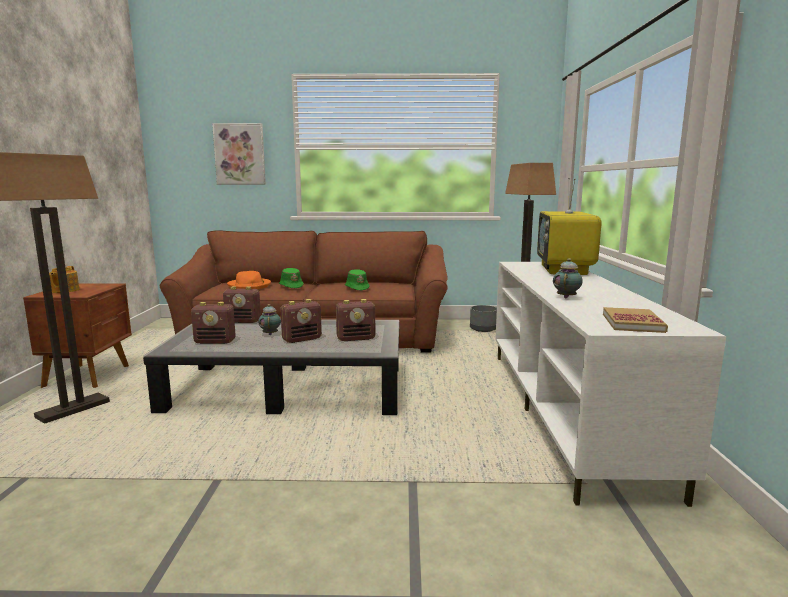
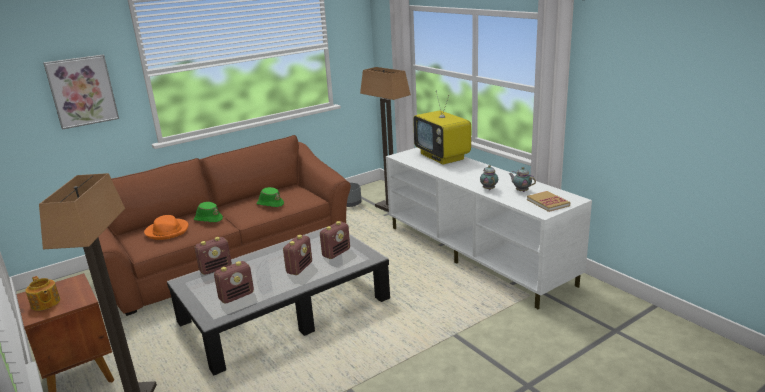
camera: 35 degrees left, 10 degrees up
(270, 334) = (265, 272): teapot -> teapot (521, 191)

